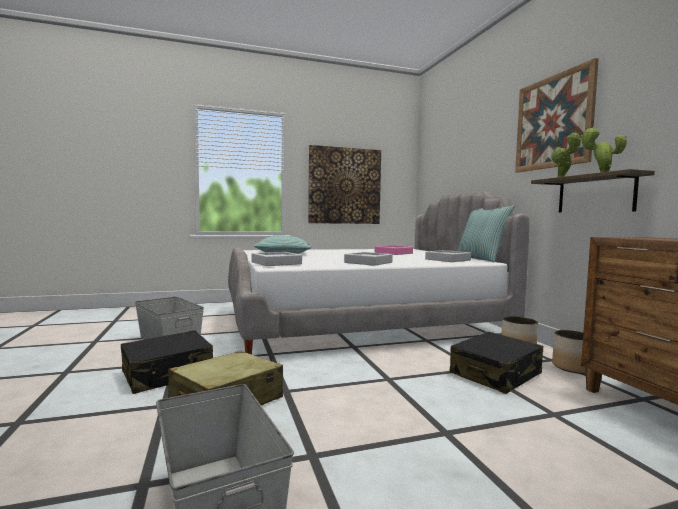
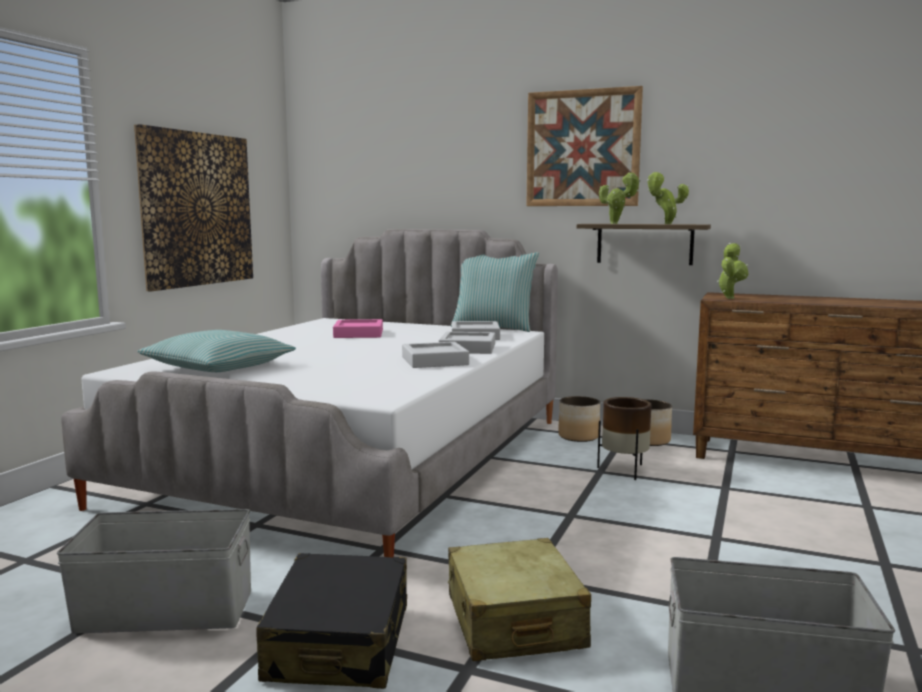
camera: 50 degrees left, 5 degrees up
(276, 263) = (360, 391): grey tray -> grey tray (467, 348)
(495, 374) = (624, 470): black suitcase -> brown planter
(634, 237) = (729, 298): none -> potted plant

